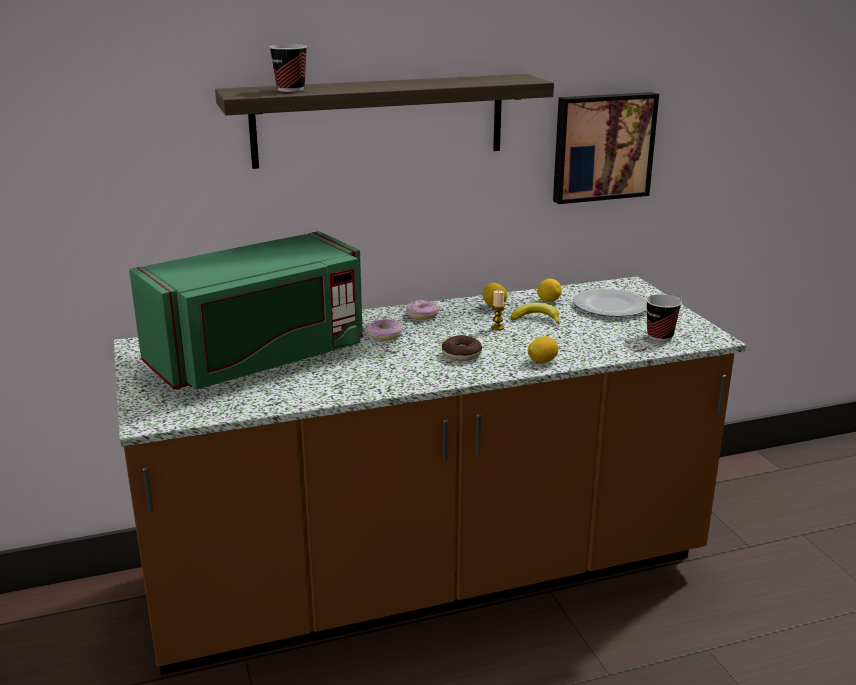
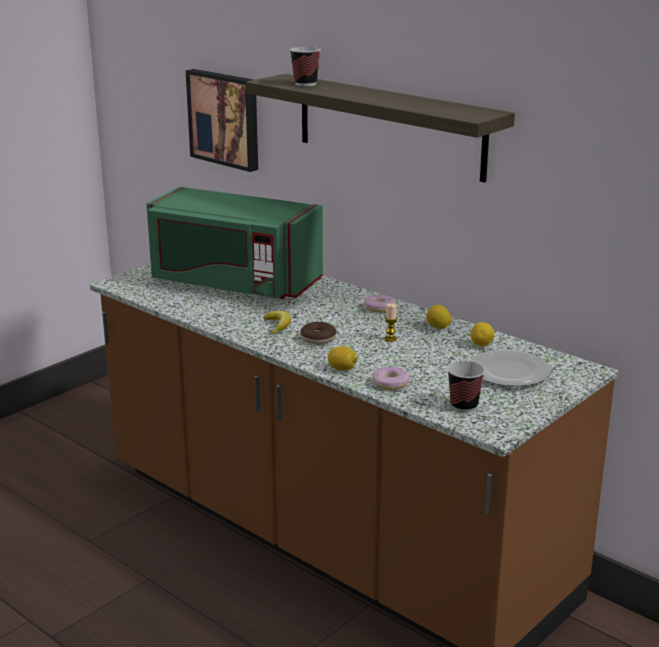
camera: 60 degrees right, 0 degrees up
(385, 335) = (321, 307): donut -> donut (390, 384)
(536, 319) = (431, 349): banana -> banana (277, 326)
(602, 146) = (591, 209): picture -> picture (225, 118)

